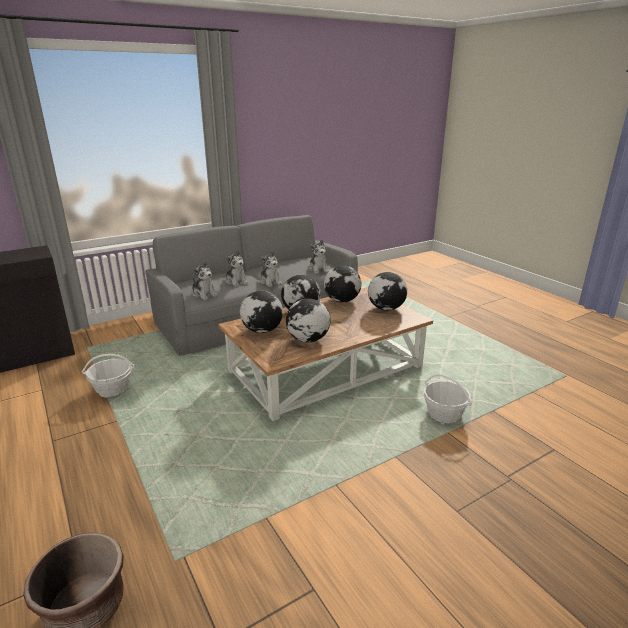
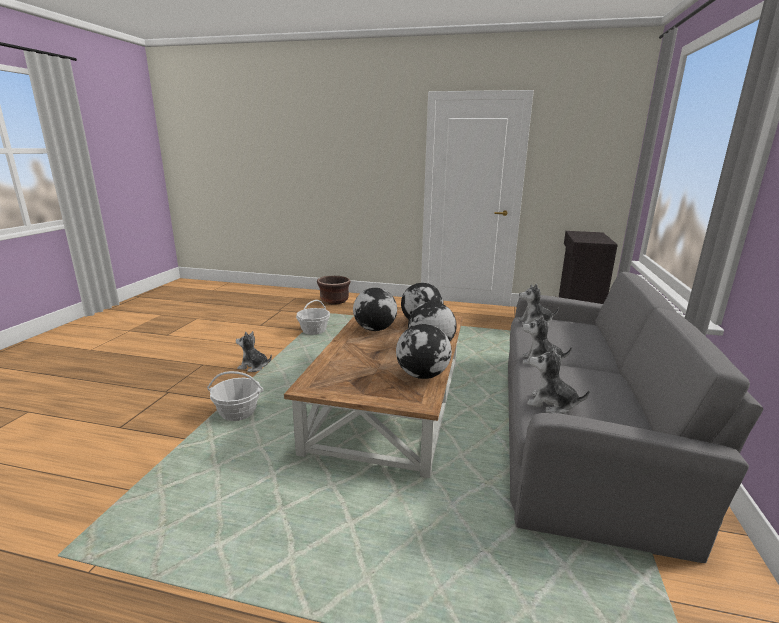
camera: 135 degrees right, 5 degrees down
(113, 389) = (485, 330): basket -> basket (314, 331)
(236, 282) = (557, 343): plush toy -> plush toy (253, 367)
(386, 308) = (358, 386): globe -> none

